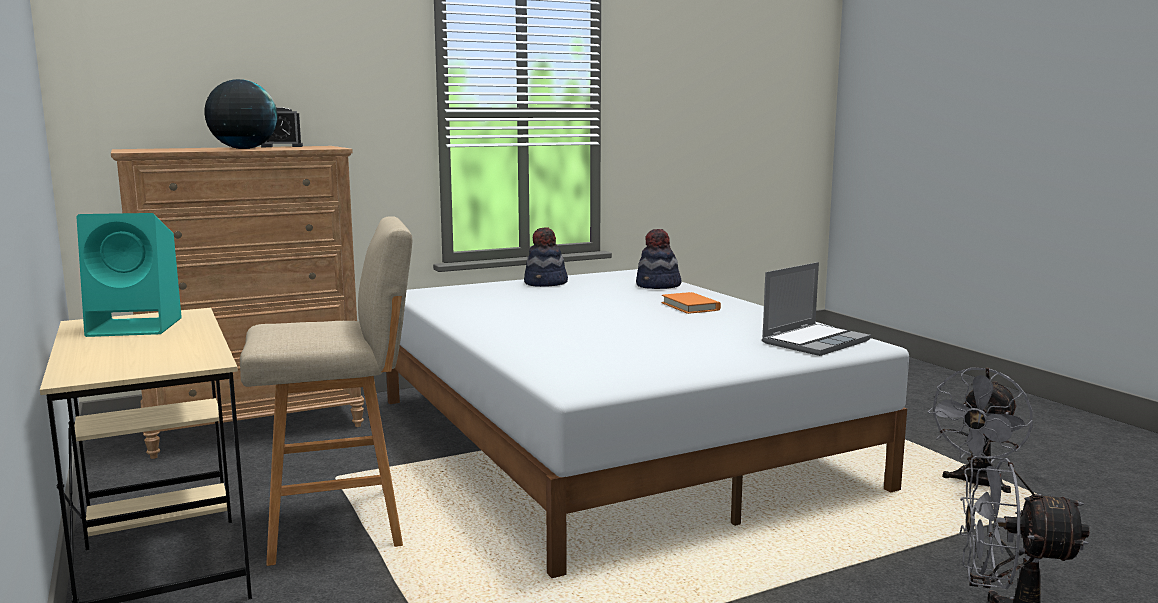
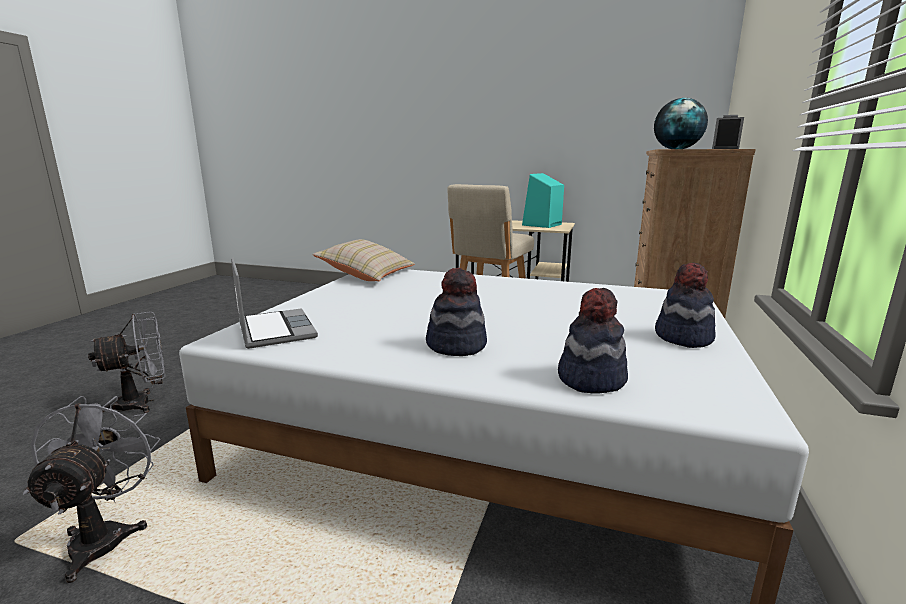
camera: 135 degrees right, 5 degrees up
(609, 380) = (367, 275): none -> beige pillow
(690, 306) = (456, 345): orange book -> hat
(815, 341) = (274, 330): laptop -> laptop turned 150 degrees clockwise

